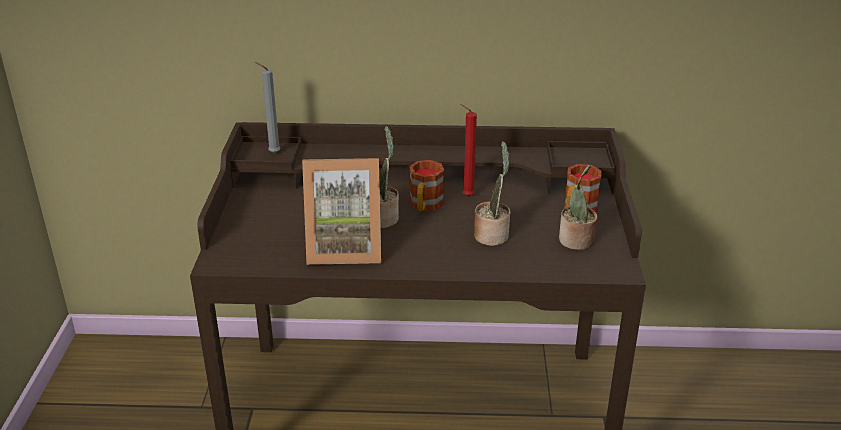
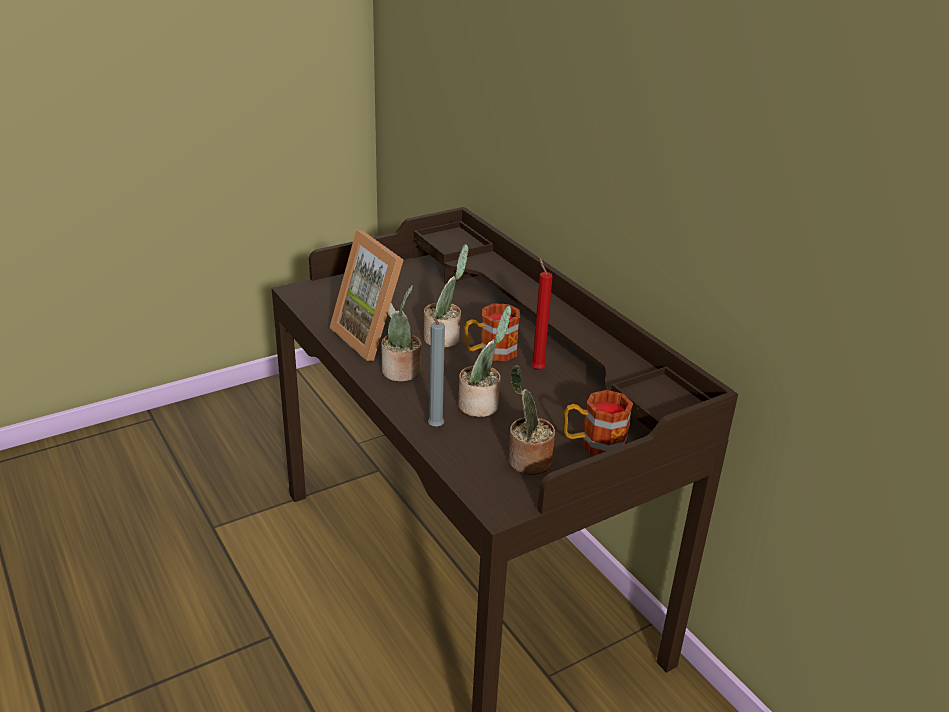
camera: 55 degrees right, 0 degrees up
(272, 153) = (455, 244): grey candle -> grey candle (434, 425)
(413, 253) = (402, 372): none -> potted plant

